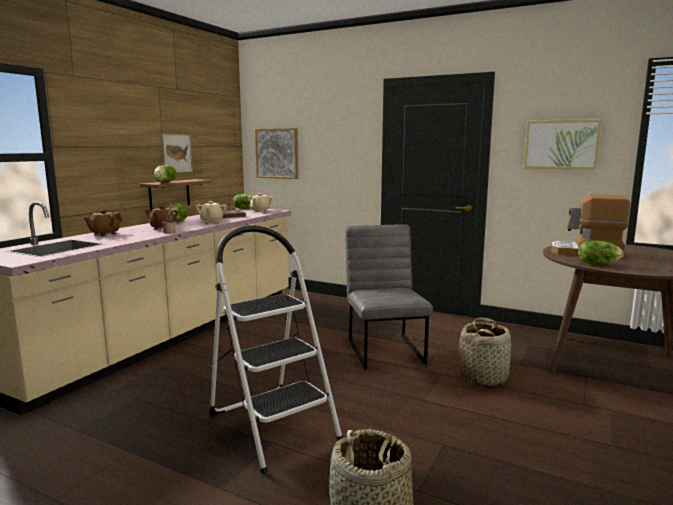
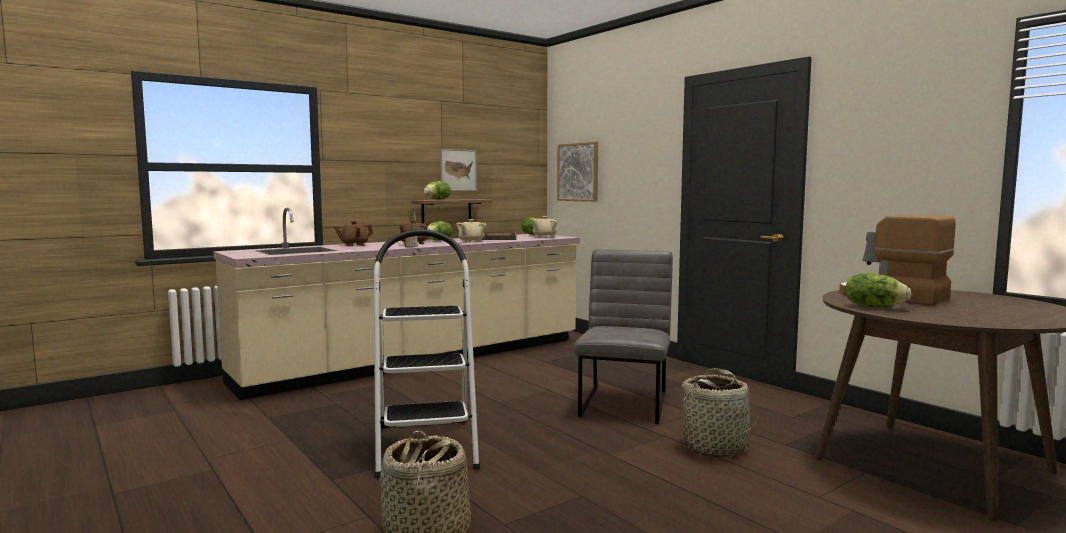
camera: 25 degrees right, 5 degrees down
(561, 144) = (896, 148): picture -> none

